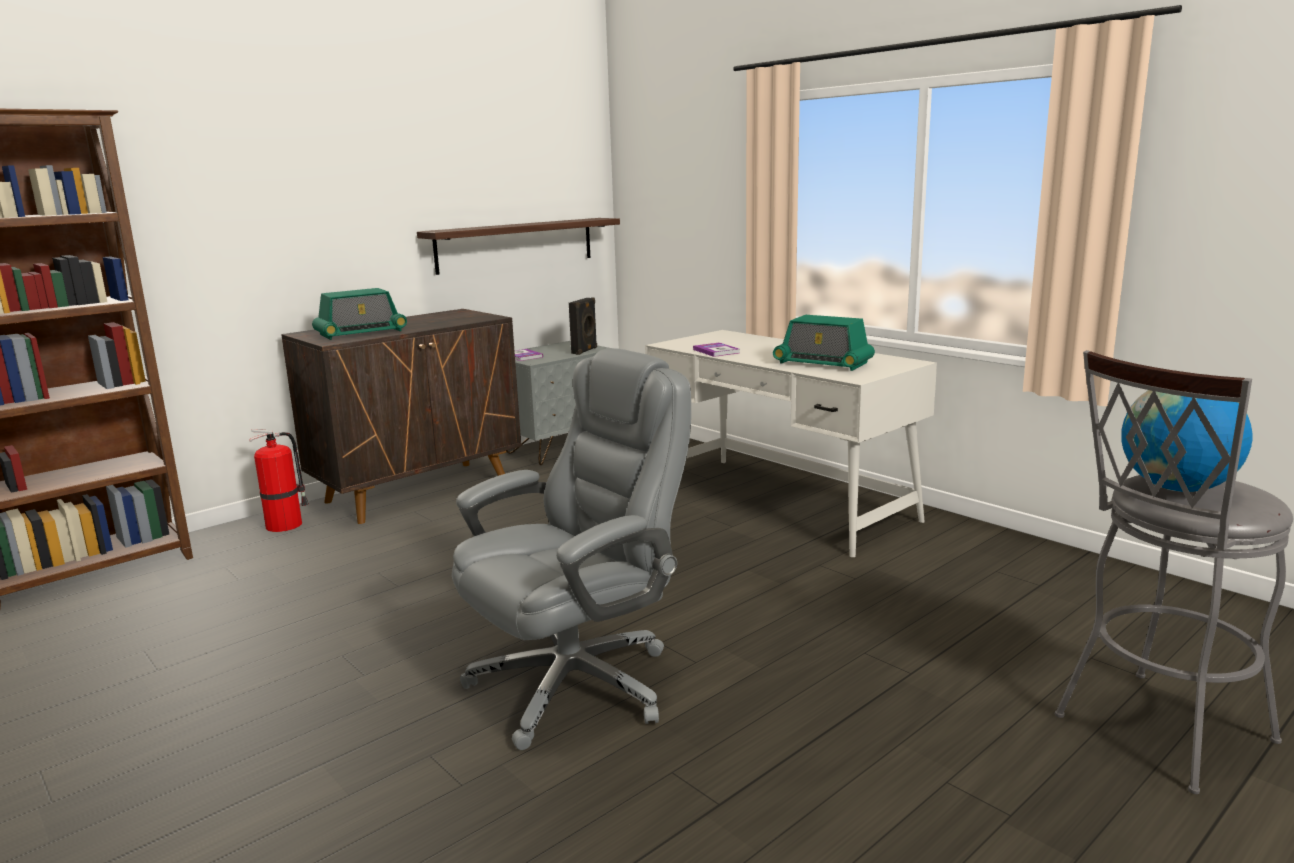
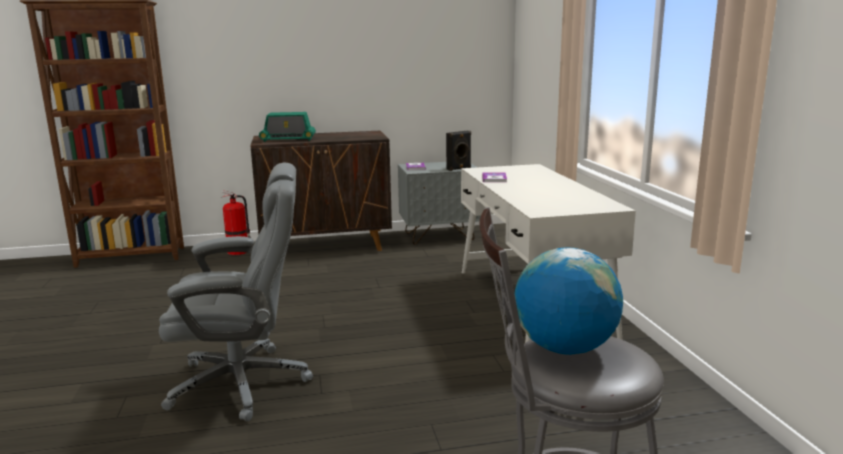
camera: 30 degrees right, 0 degrees up
(516, 245) = (427, 89): shelf -> none
(823, 363) = (544, 198): radio -> none

